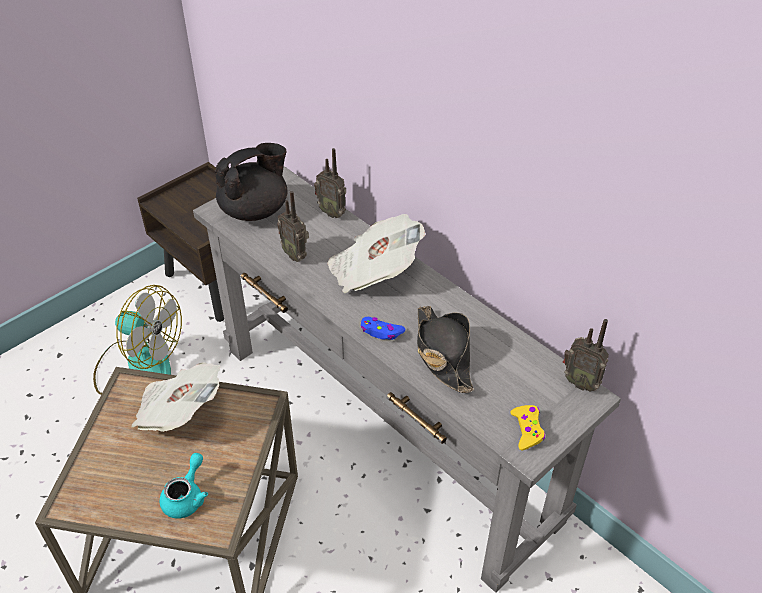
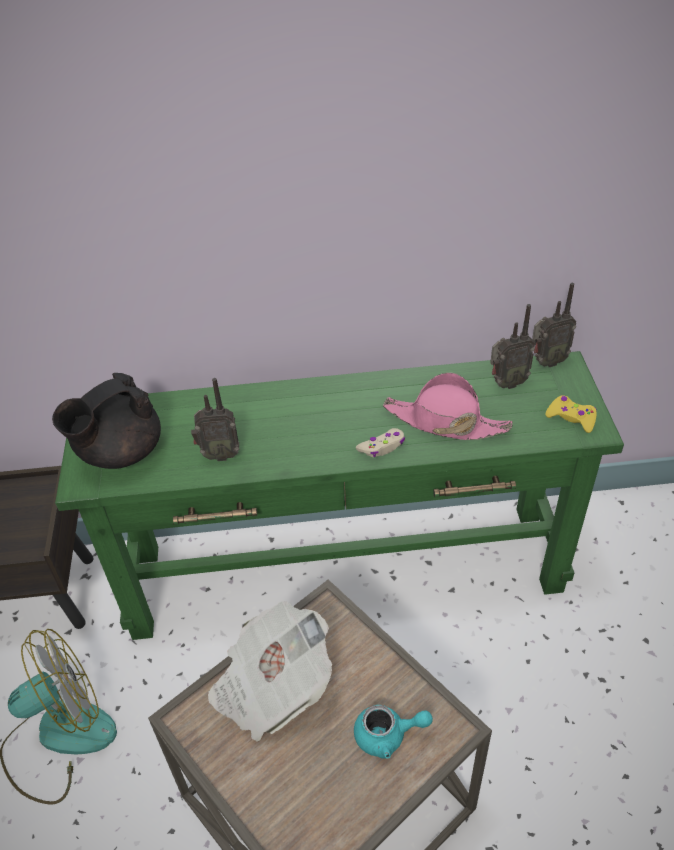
camera: 50 degrees left, 0 degrees up
(187, 497) = (388, 736): turquoise teapot -> turquoise teapot turned 120 degrees clockwise
(255, 210) = (119, 452): black teapot -> black teapot turned 135 degrees counterclockwise
(332, 212) = (191, 399): radio -> radio (506, 383)
(373, 271) = (301, 412): newspaper -> none
(381, 332) = (382, 447): blue game controller -> beige game controller
(384, 430) = (344, 570): grey console table -> green console table
(442, 353) = (445, 422): black hat -> pink hat

